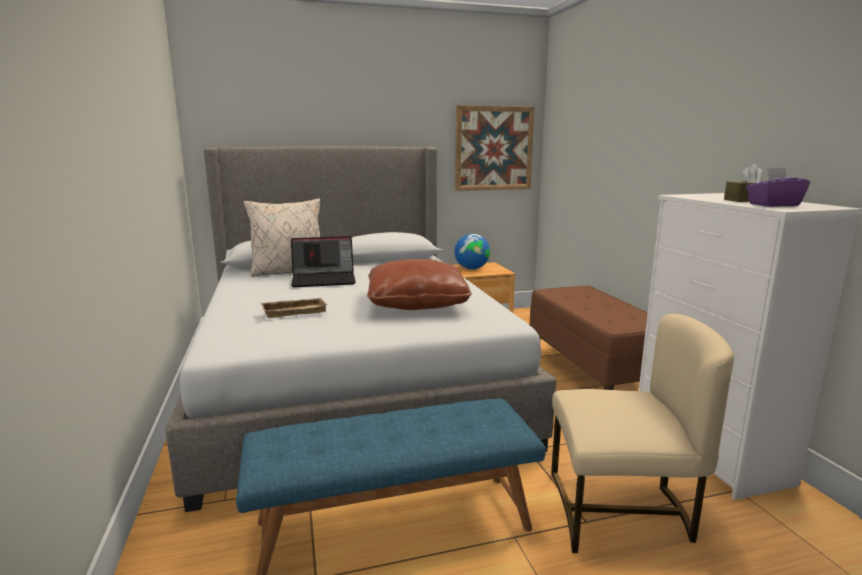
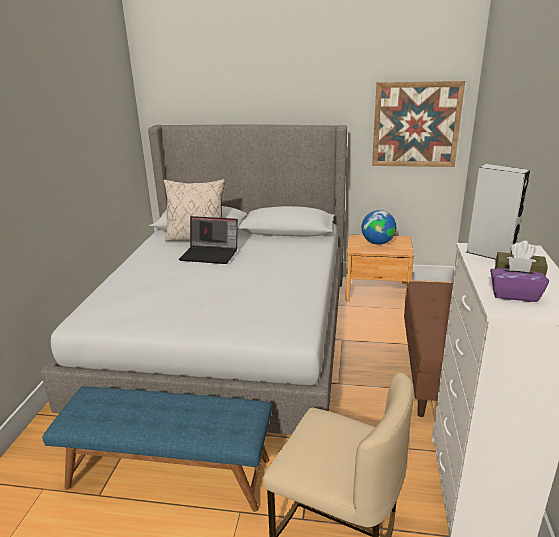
camera: 25 degrees right, 10 degrees up
(295, 311) = (154, 291): beige tray -> none
(416, 303) = (251, 297): brown pillow -> none
(700, 196) = (489, 254): none -> grey speaker

